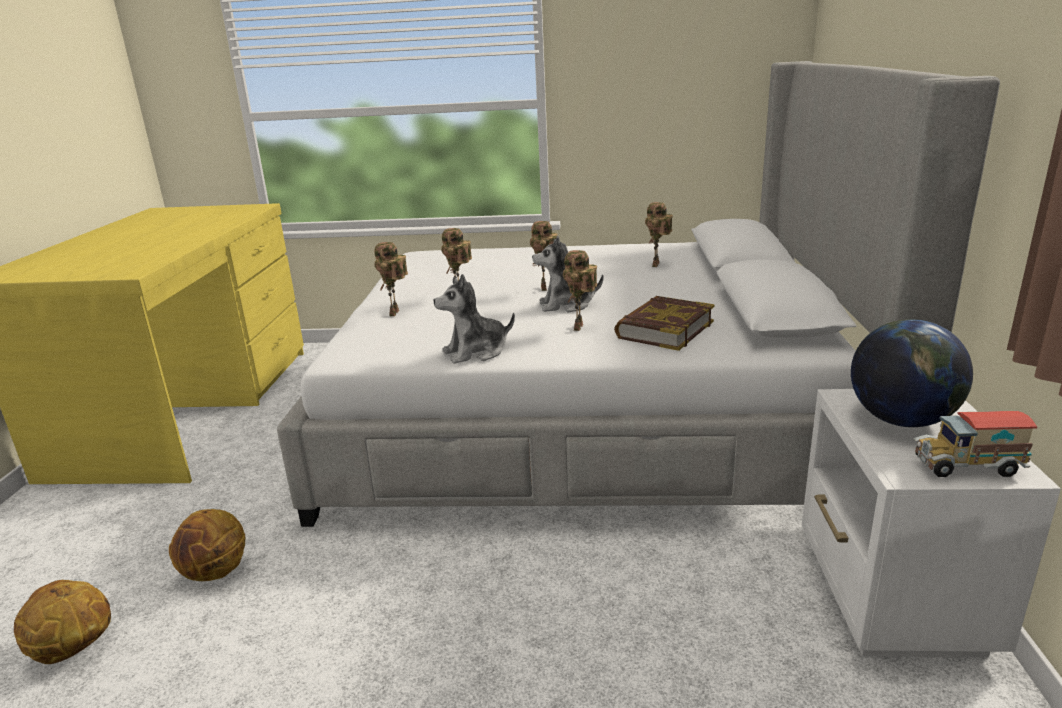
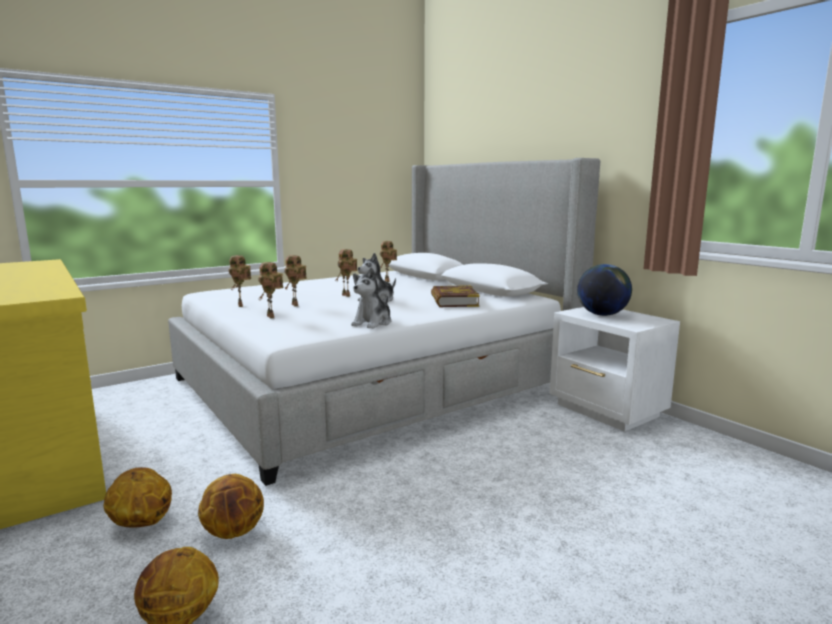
camera: 40 degrees left, 10 degrees down
(176, 524) = (141, 523): none -> basketball
(580, 328) = (409, 306): toy robot -> toy robot (242, 305)
(966, 467) = (647, 322): toy truck -> none

